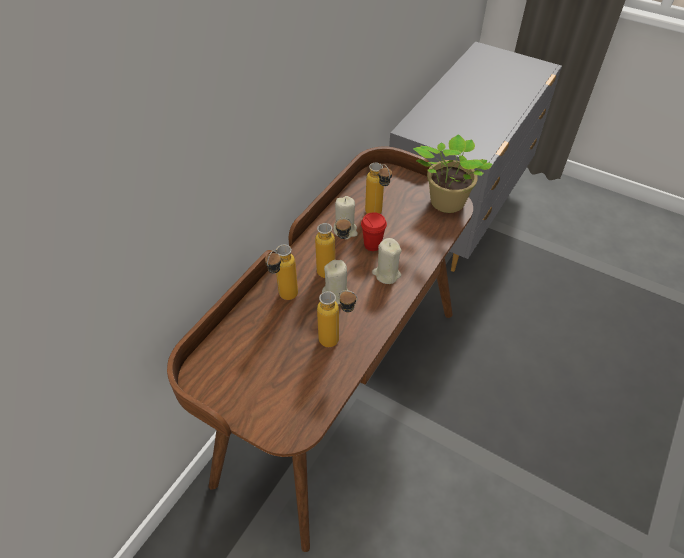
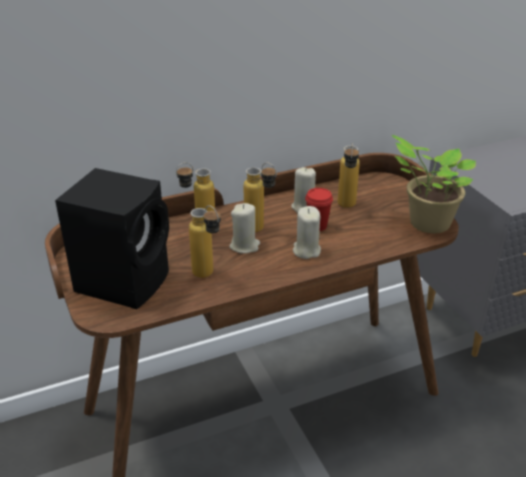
camera: 35 degrees right, 15 degrees down
(273, 385) = (125, 280): none -> black speaker

